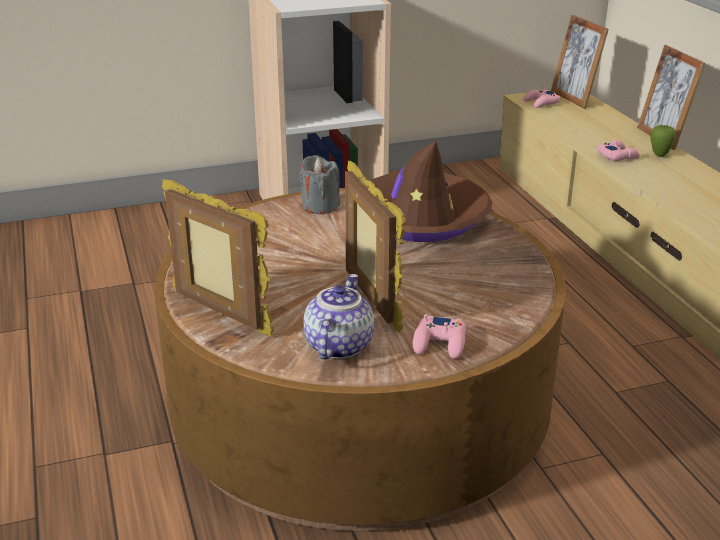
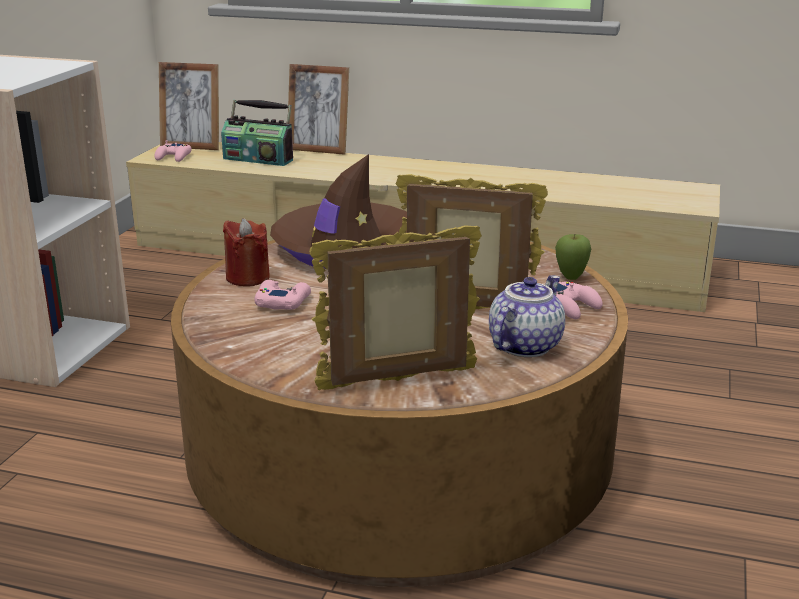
camera: 55 degrees left, 5 degrees down
(320, 206) = (248, 278): grey candle -> red candle
(337, 345) = (523, 345): teapot -> teapot turned 75 degrees clockwise
(596, 127) = (259, 159): none -> radio
(617, 156) = (320, 171): pink game controller -> pink game controller (282, 302)
(659, 155) = (344, 160): apple -> apple (571, 278)

